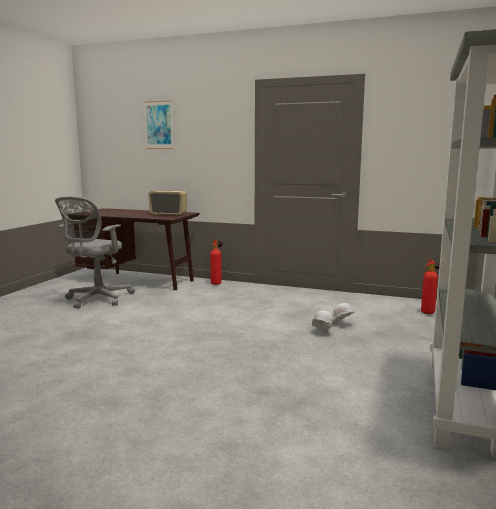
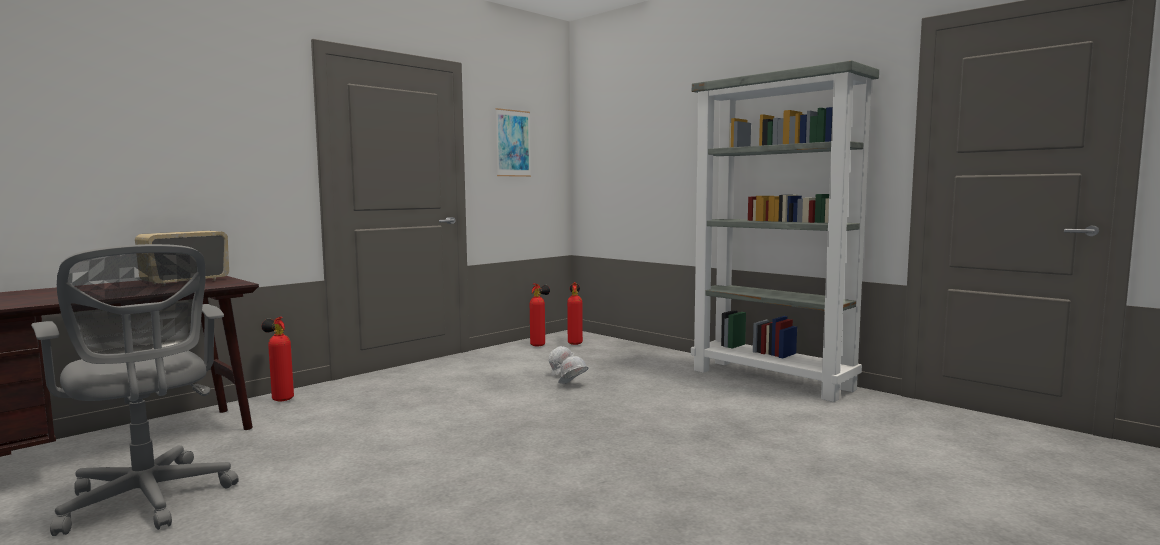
camera: 65 degrees left, 5 degrees down
(158, 125) = (90, 91): picture -> picture (513, 143)
(403, 305) = (539, 345): none -> fire extinguisher

